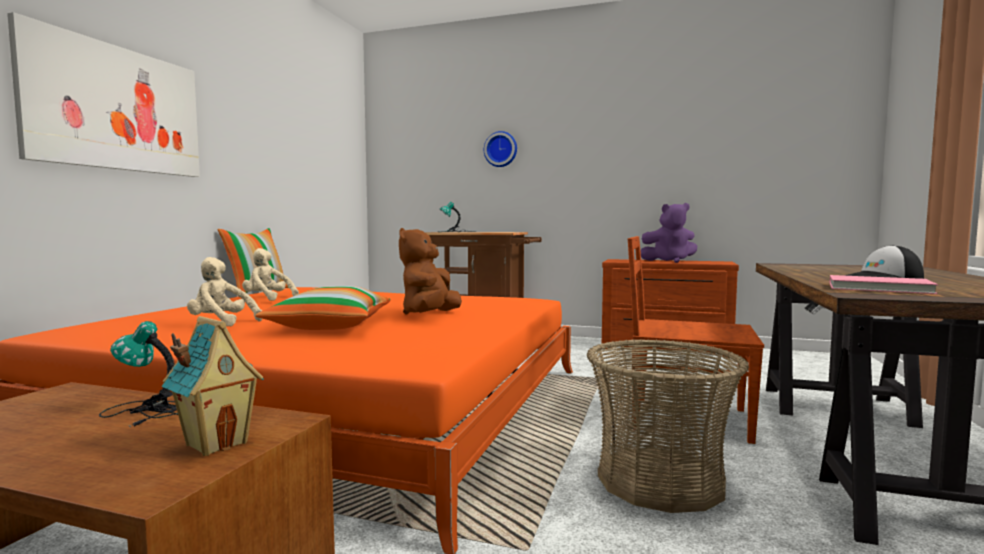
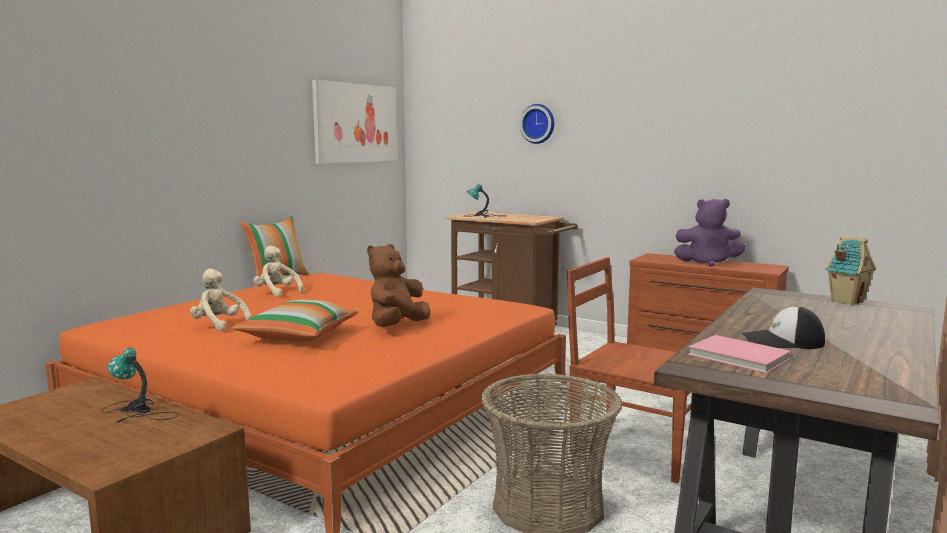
camera: 15 degrees right, 5 degrees up
(116, 108) = (147, 128): picture -> picture (356, 123)
(217, 443) = (158, 443): toy house -> toy house (846, 302)

